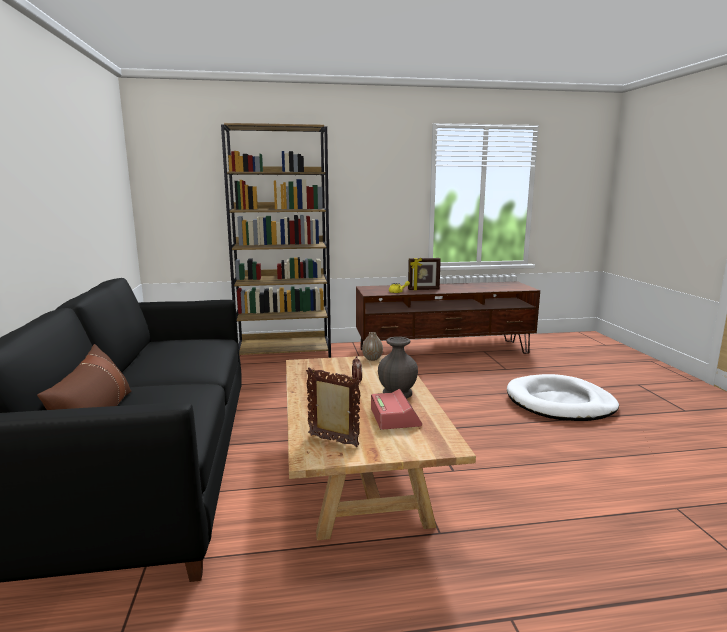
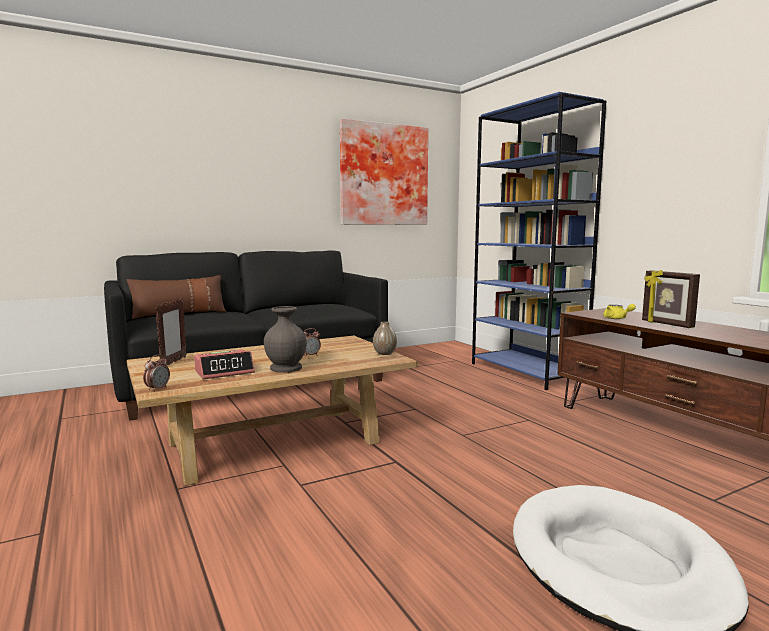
camera: 70 degrees right, 5 degrees down
(97, 174) = (383, 175): none -> picture
(285, 352) = (527, 372): brown bookcase -> blue bookcase
(442, 447) = (157, 389): none -> alarm clock

